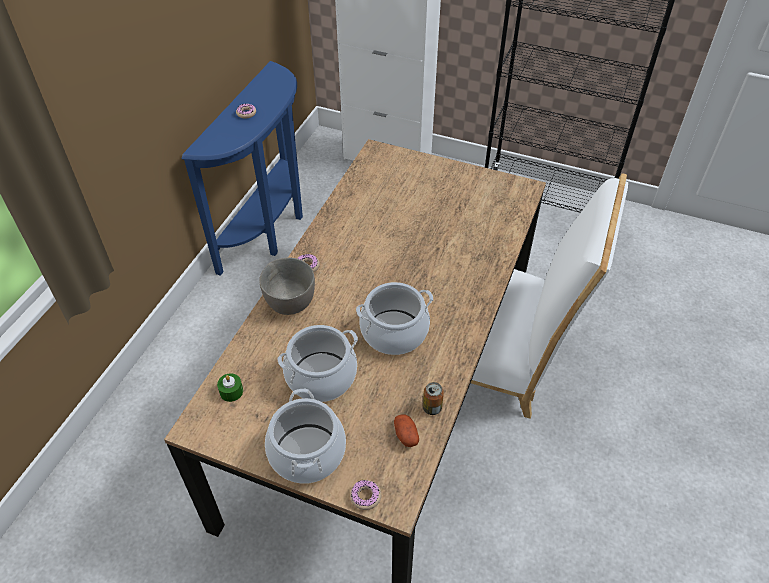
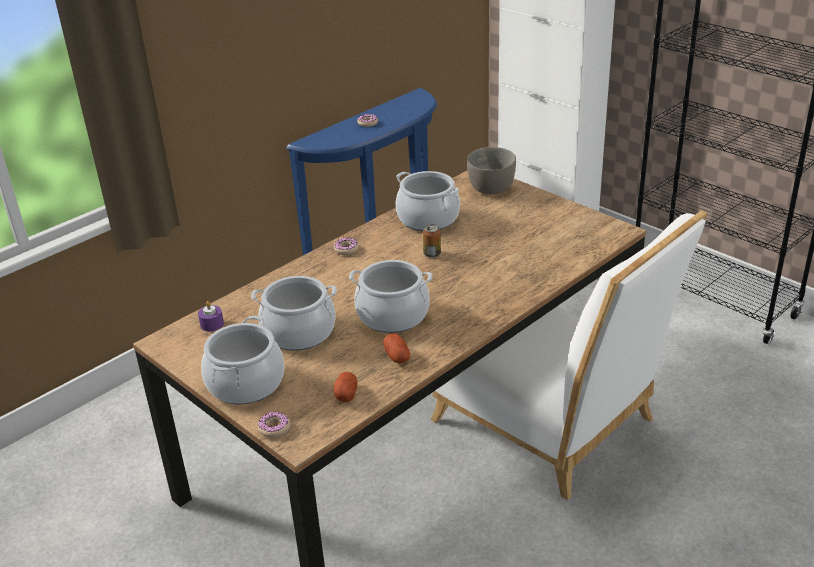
camera: 25 degrees right, 15 degrees down
(231, 391) = (212, 324): green candle -> purple candle
(290, 303) = (310, 273): grey bowl -> grey bowl (490, 189)
(360, 212) = (428, 219): none -> cooking pot
(425, 378) = (397, 356): none -> potato
(432, 408) = (387, 380): can -> can (432, 254)

